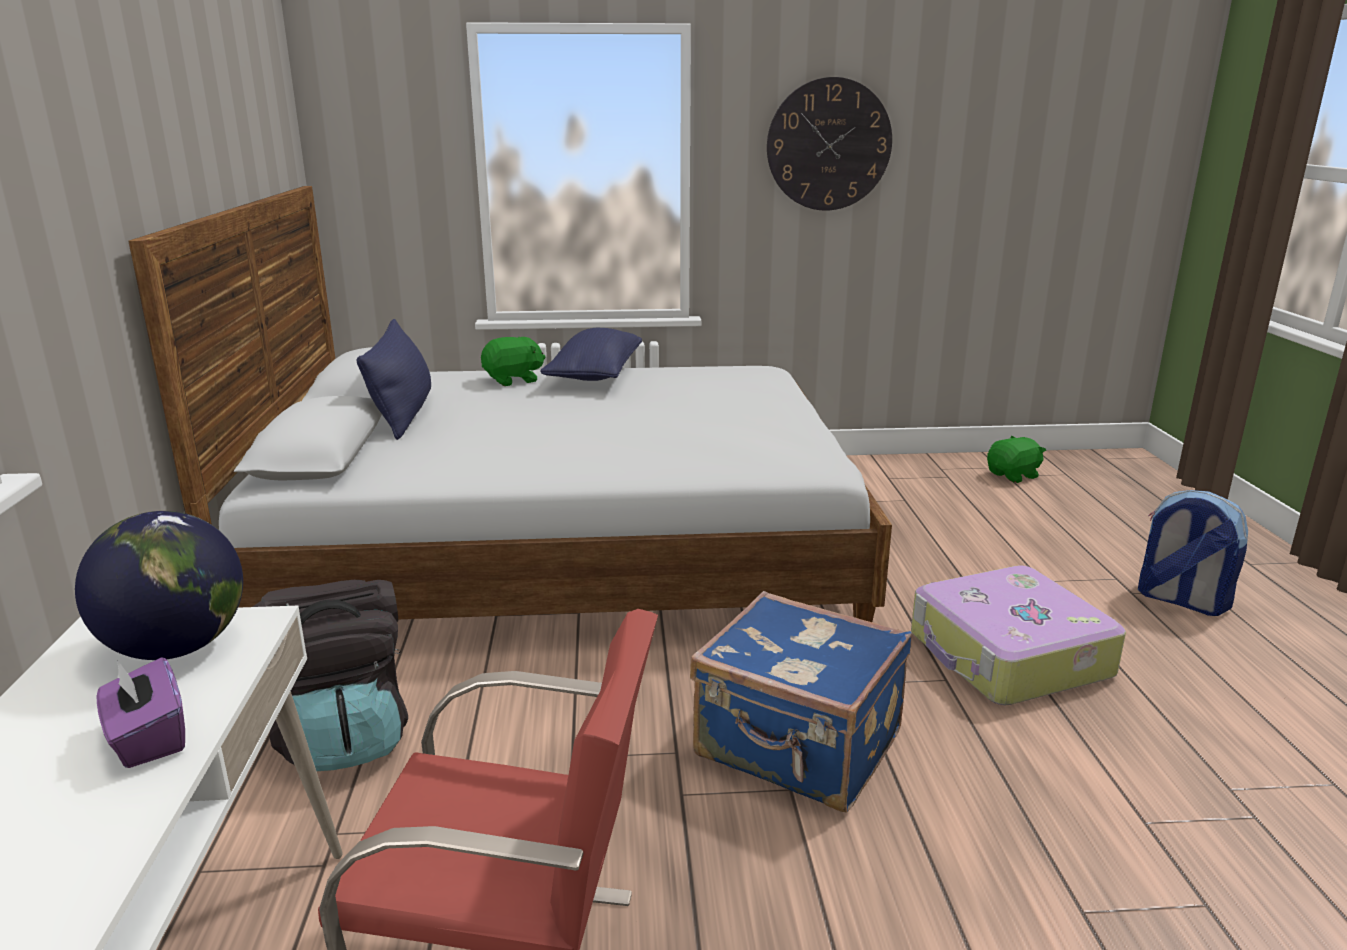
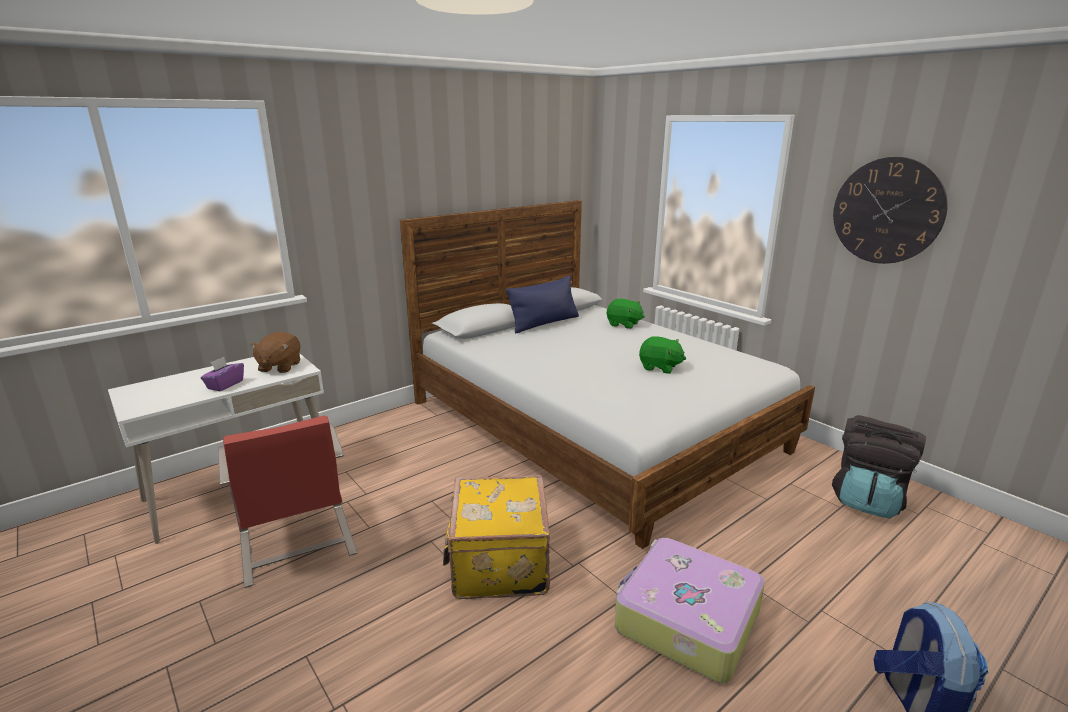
camera: 55 degrees right, 0 degrees up
(177, 647) = (279, 367): globe -> brown plush toy
(345, 735) = (400, 445): black backpack -> black backpack (867, 499)
(595, 375) = (666, 335): blue pillow -> none
(798, 748) = (498, 563): blue suitcase -> yellow suitcase
(1013, 475) = (988, 546): green plush toy -> green plush toy (660, 367)

